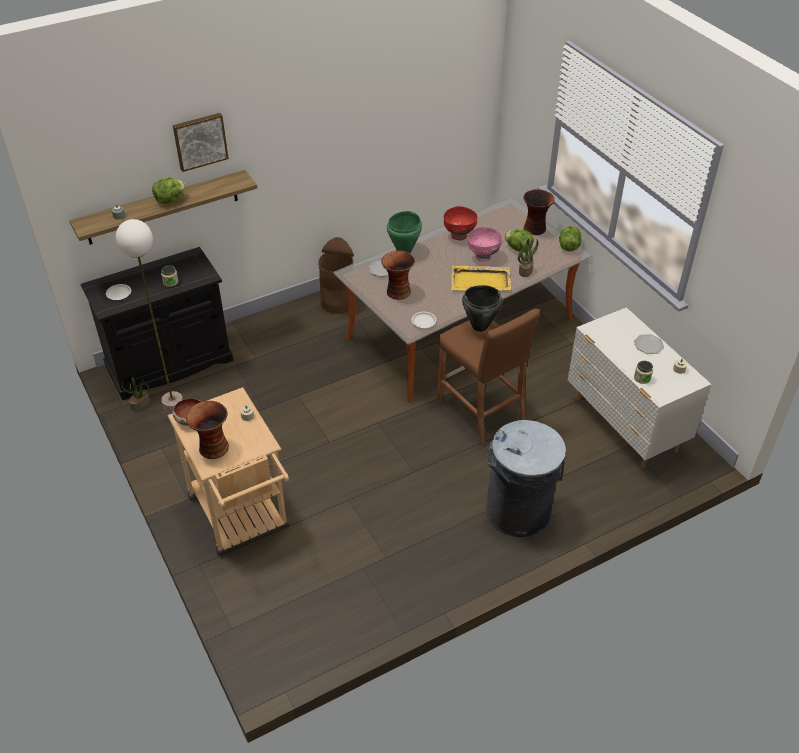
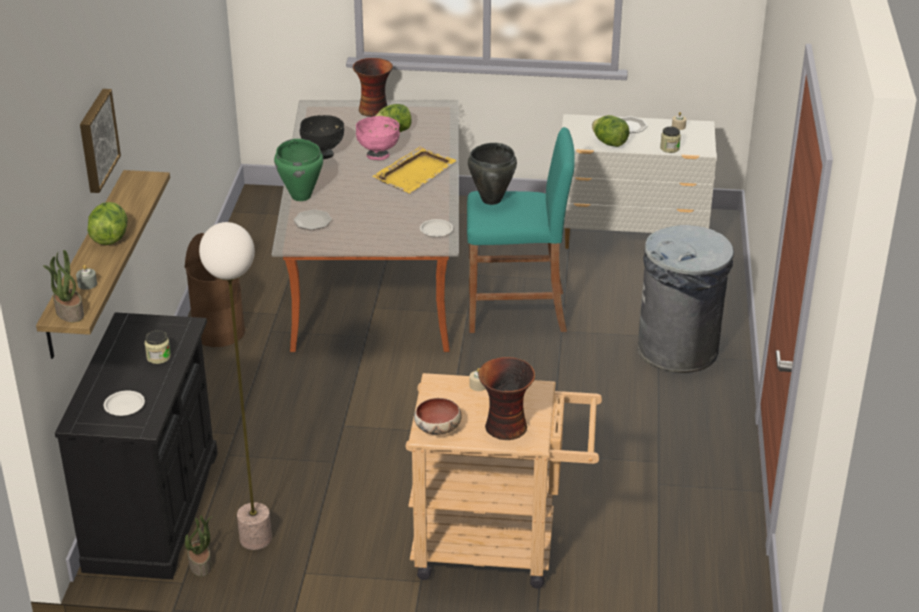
camera: 55 degrees left, 10 degrees down
(397, 292) = (366, 227): vase -> none
(459, 236) = (323, 155): red bowl -> black bowl
(480, 411) = (516, 312): brown stool -> turquoise stool
(525, 270) = (432, 142): potted plant -> potted plant (69, 313)
(568, 246) = (428, 105): lettuce -> lettuce (609, 143)

